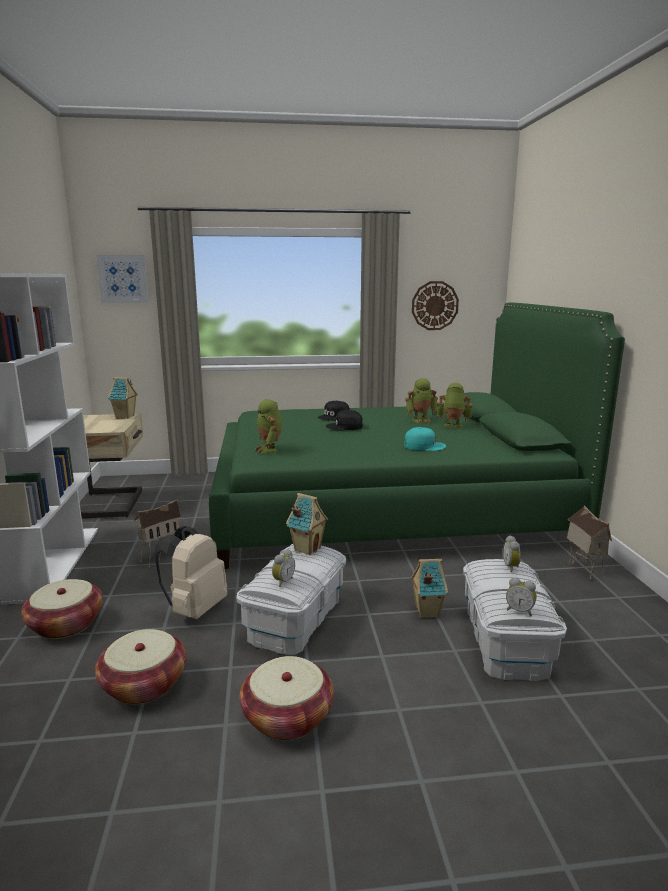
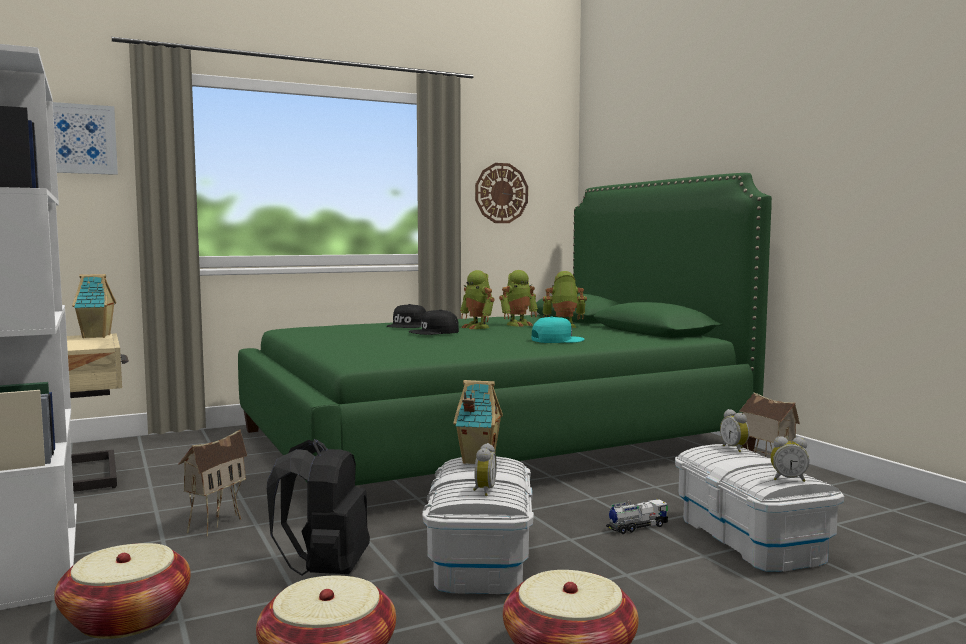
camera: 20 degrees left, 10 degrees down
(194, 609) = (326, 570): beige backpack -> black backpack
(269, 450) = (366, 352): toy robot -> toy robot (478, 327)
(426, 612) = (637, 527): toy house -> toy truck

